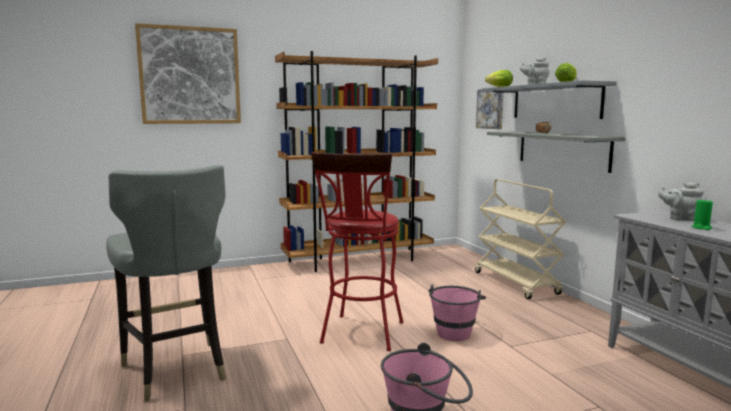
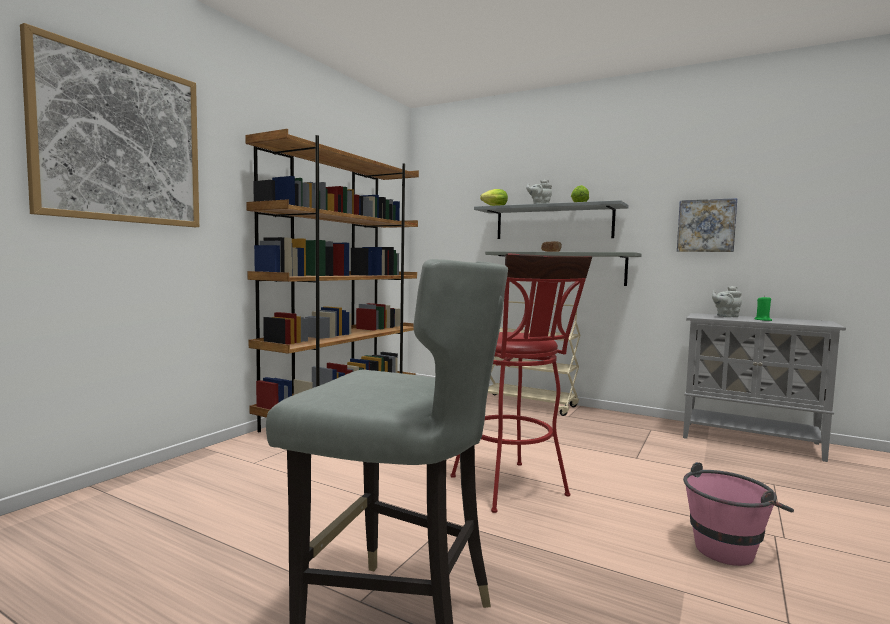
camera: 40 degrees left, 5 degrees down
(454, 331) = (575, 458): pink bucket -> none
(491, 108) = (460, 230): picture -> picture (706, 226)

